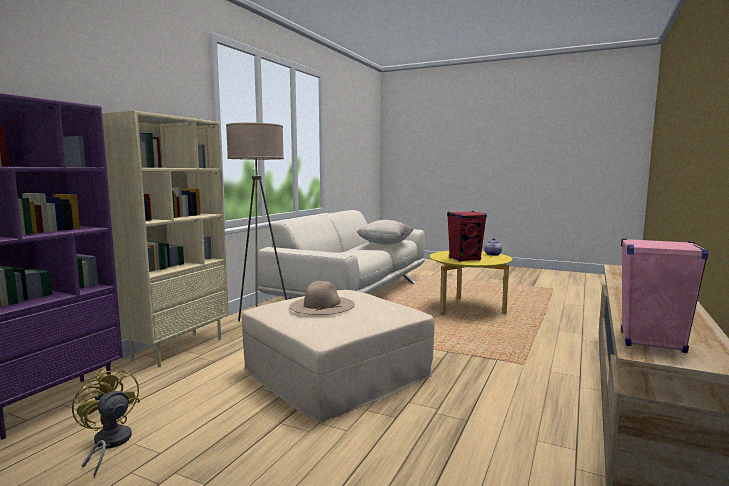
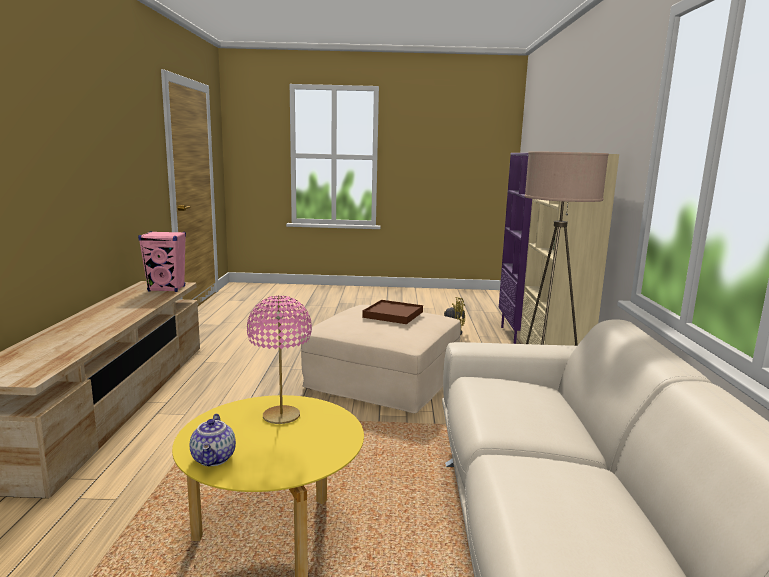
camera: 155 degrees right, 5 degrees up
(322, 305) = (393, 314): beige hat -> brown tray
(385, 244) = (529, 479): beige pillow -> none
(465, 259) = (281, 416): red speaker -> pink table lamp

